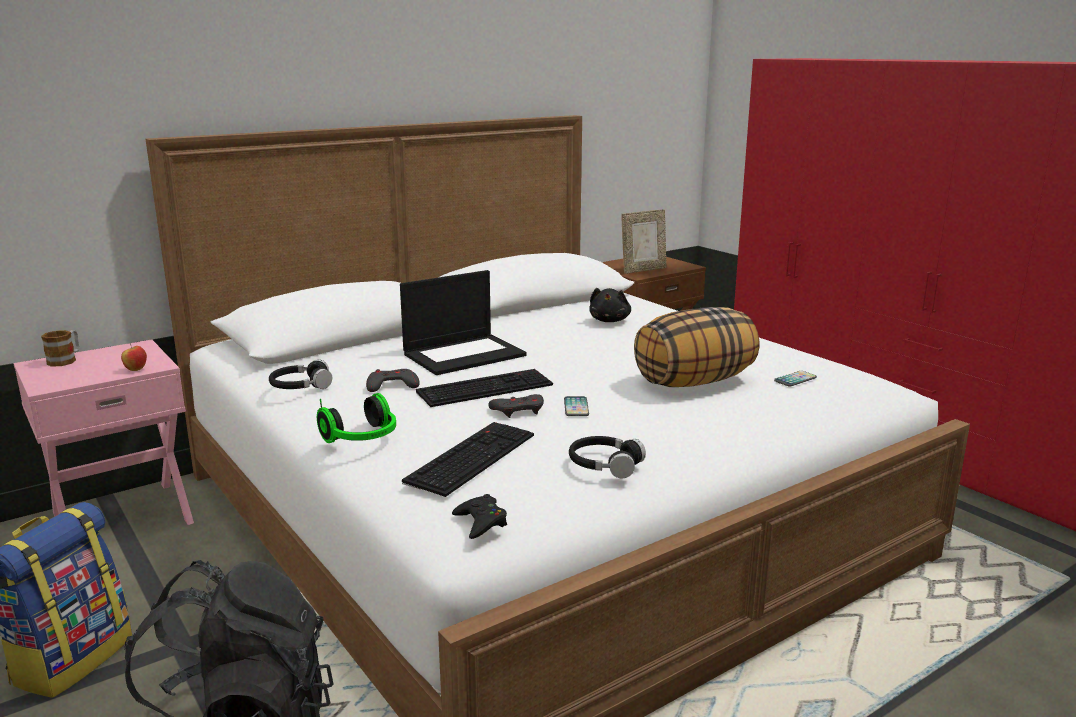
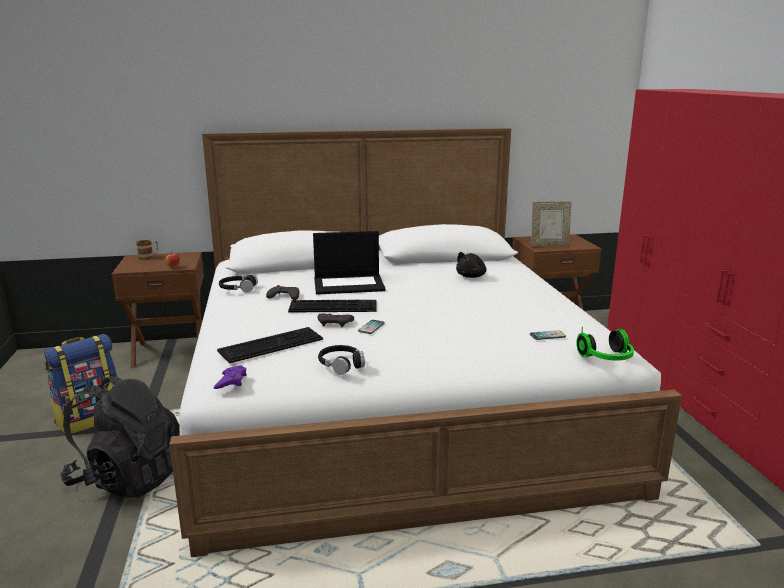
camera: 25 degrees right, 0 degrees up
(122, 517) = (170, 352): pink nightstand -> brown nightstand
(363, 439) = (231, 323): headphones -> headphones (607, 359)
(481, 522) = (231, 381): black game controller -> purple game controller
(694, 381) = (472, 325): pillow -> none

